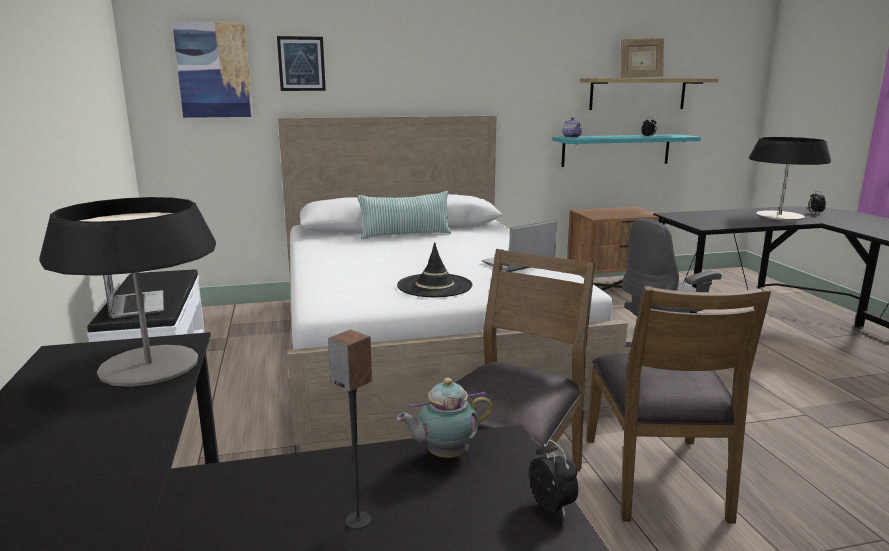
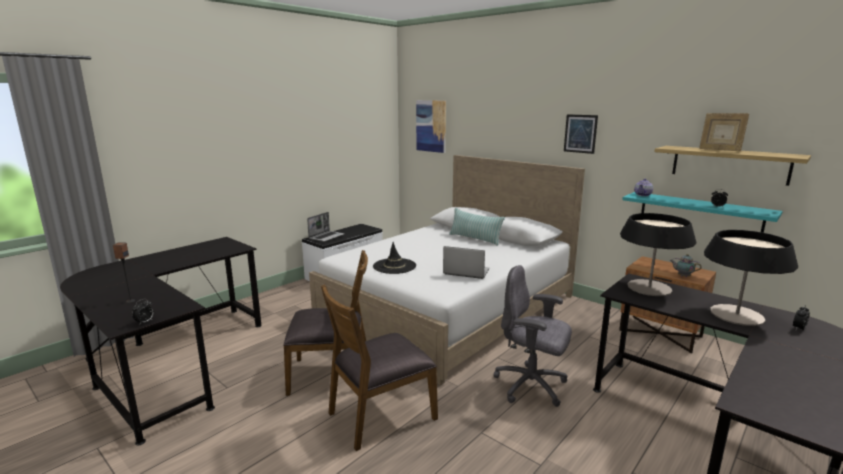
camera: 55 degrees right, 0 degrees up
(149, 365) = (220, 251): table lamp -> table lamp (649, 288)
(301, 64) = (470, 124): picture -> picture (580, 133)
(444, 455) = (174, 301): teapot -> teapot (682, 276)

